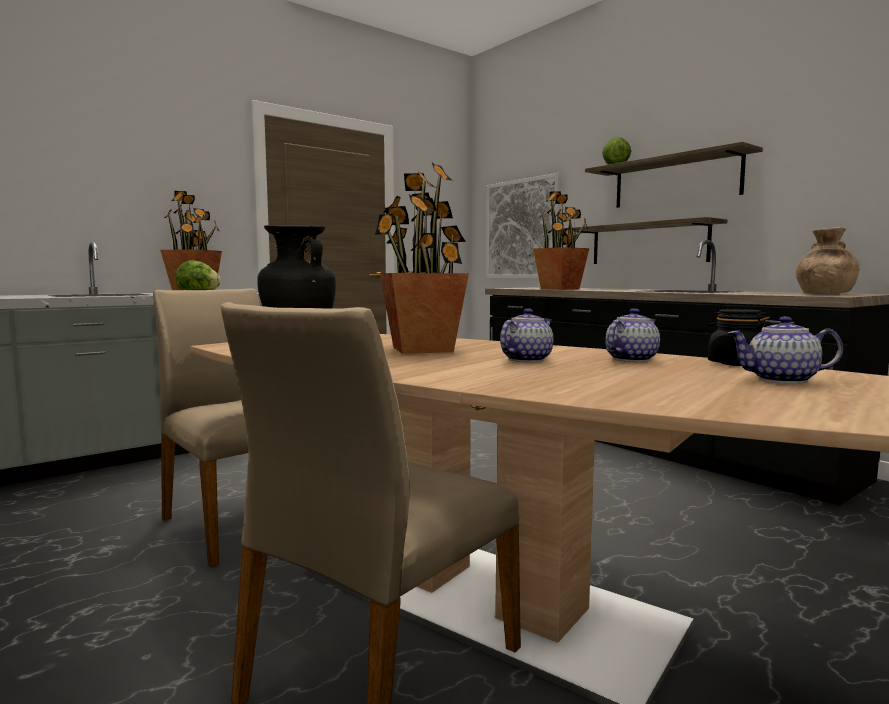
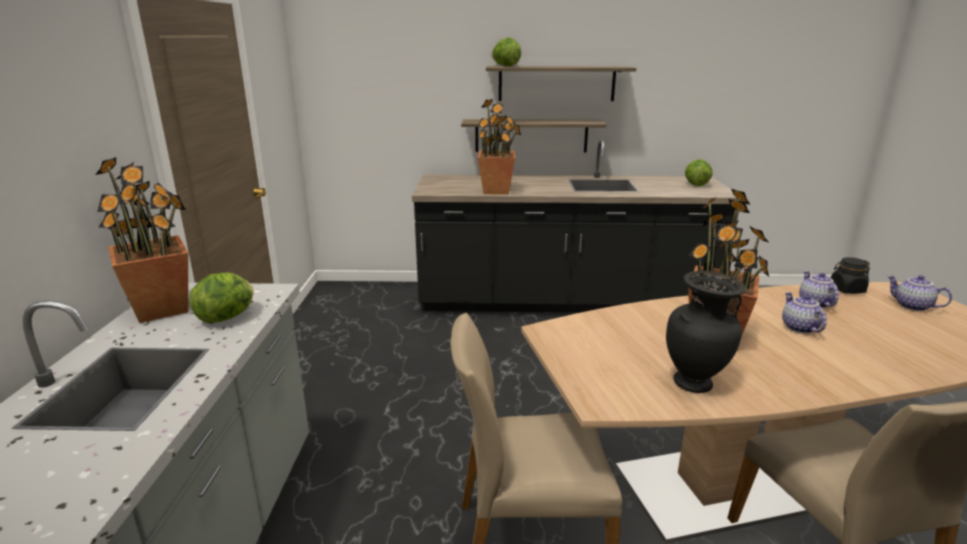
camera: 50 degrees left, 15 degrees up
(522, 229) = (380, 113): picture -> none
(781, 380) = (911, 306): teapot -> teapot turned 90 degrees clockwise
(824, 294) = (695, 185): brown vase -> lettuce

